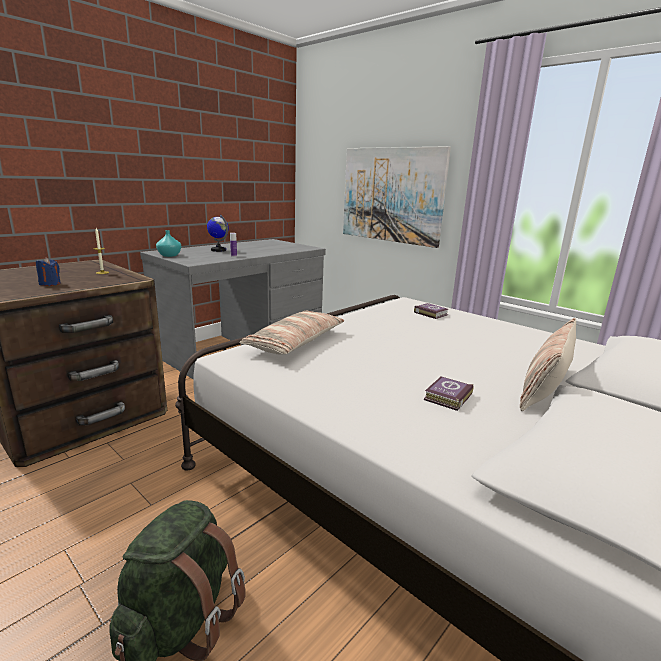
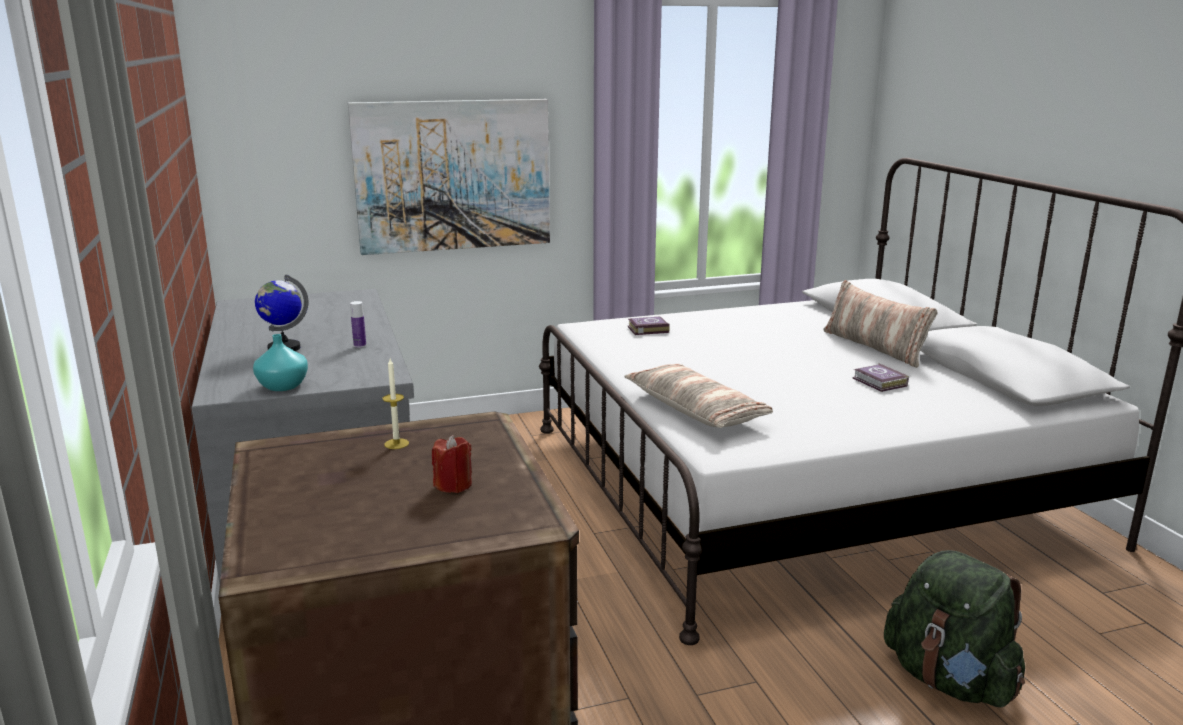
camera: 60 degrees left, 0 degrees up
(50, 283) = (453, 485): blue candle -> red candle

